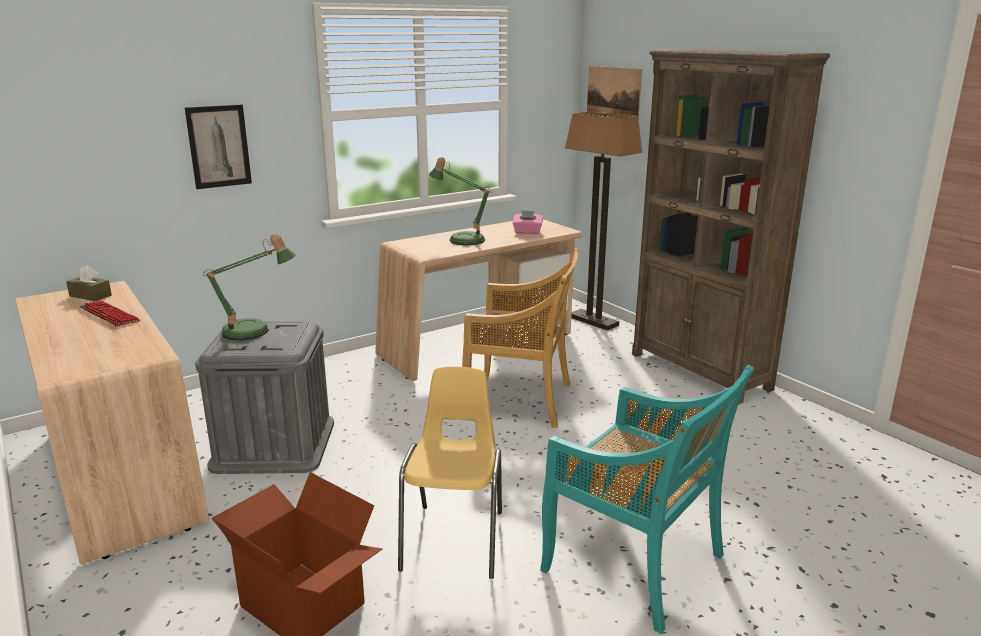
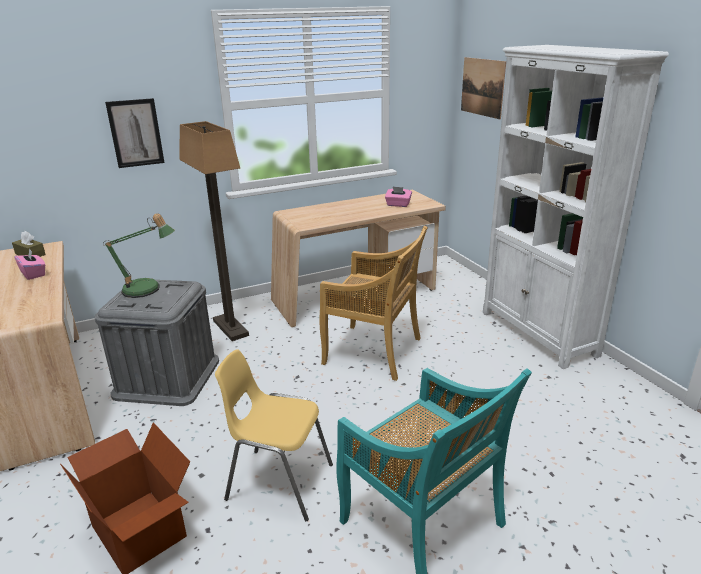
camera: 10 degrees right, 5 degrees up
(109, 315) = (33, 274): keyboard -> pink tissue box
(455, 539) = (279, 482): yellow chair -> yellow chair turned 90 degrees counterclockwise
(462, 239) = (340, 210): table lamp -> none
(594, 321) = (459, 278): floor lamp -> floor lamp (231, 328)
(700, 371) = (538, 333): brown bookcase -> white bookcase

